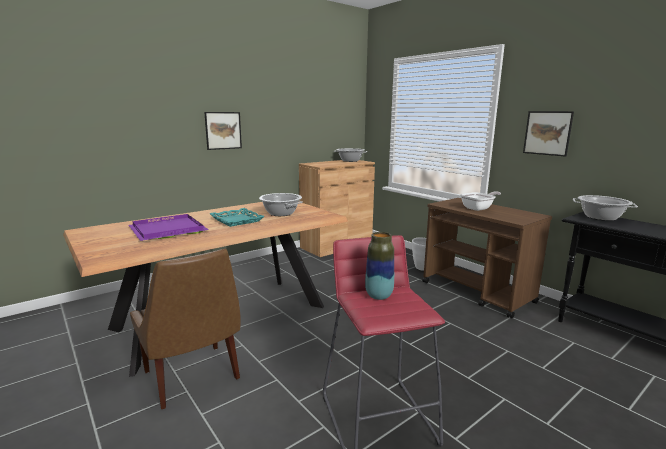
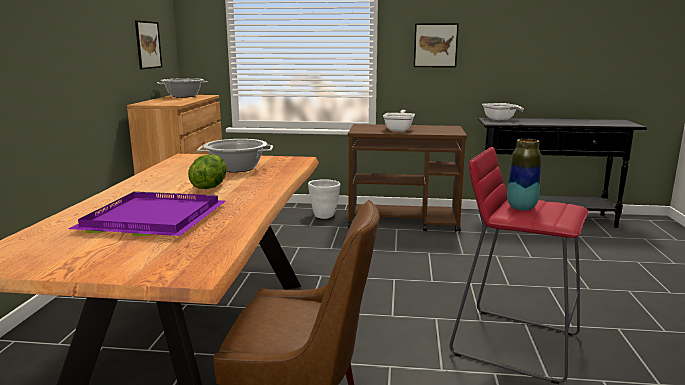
camera: 45 degrees left, 0 degrees up
(223, 130) = (34, 52): picture -> picture (148, 45)
(236, 220) = (209, 186): turquoise tray -> lettuce
(600, 217) = (501, 119): cooking pot -> frying pan

